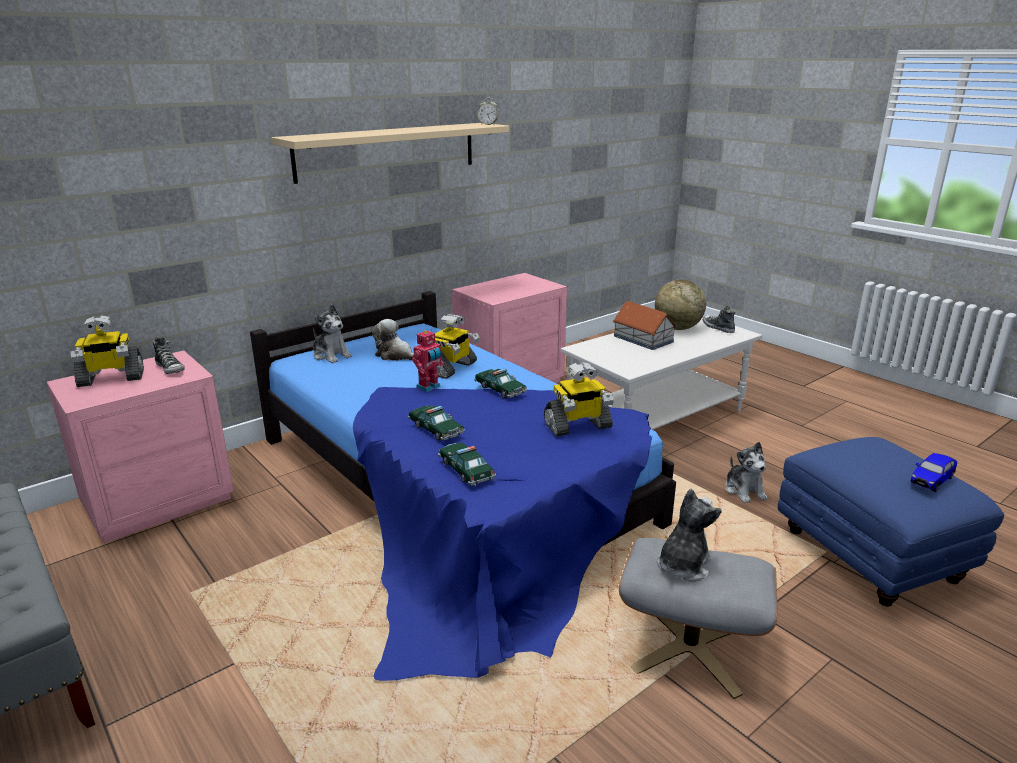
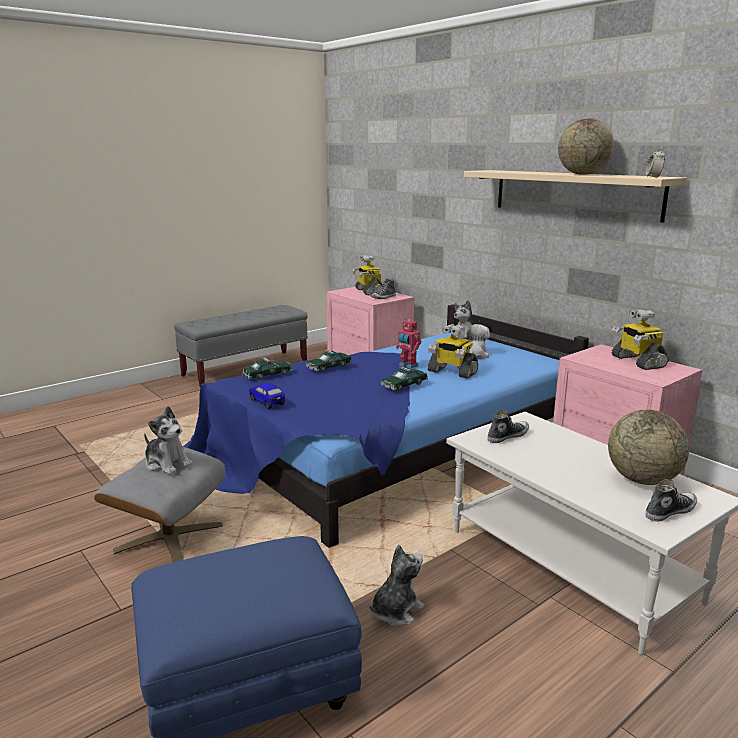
camera: 90 degrees right, 5 degrees down
(422, 129) = (583, 174): none -> globe
(577, 426) = (329, 407): toy robot -> toy robot (637, 361)
(619, 357) = (507, 436): none -> shoe
(643, 339) = (578, 453): toy house -> none
(744, 490) = (395, 611): plush toy -> plush toy turned 150 degrees clockwise
(931, 480) = (197, 598): toy car -> toy car (267, 402)

